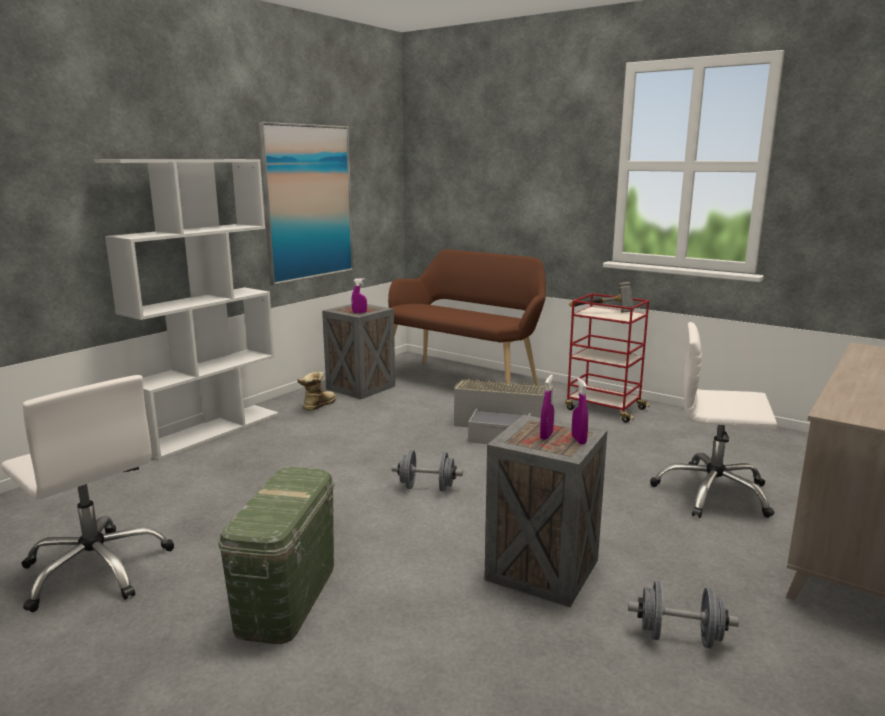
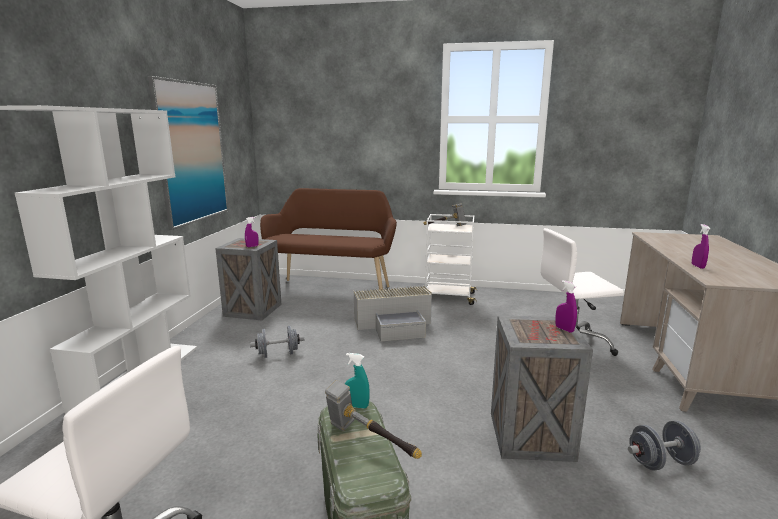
camera: 25 degrees left, 0 degrees up
(287, 501) = (369, 443): none -> hammer
(310, 473) = (357, 406): none -> turquoise spray bottle
(317, 406) = (227, 333): boot -> none
(427, 488) = (385, 388): grey dumbbell -> grey dumbbell (278, 354)
(546, 436) = (539, 330): purple spray bottle -> purple spray bottle (697, 266)
(604, 409) = (448, 297): red cart -> white cart

